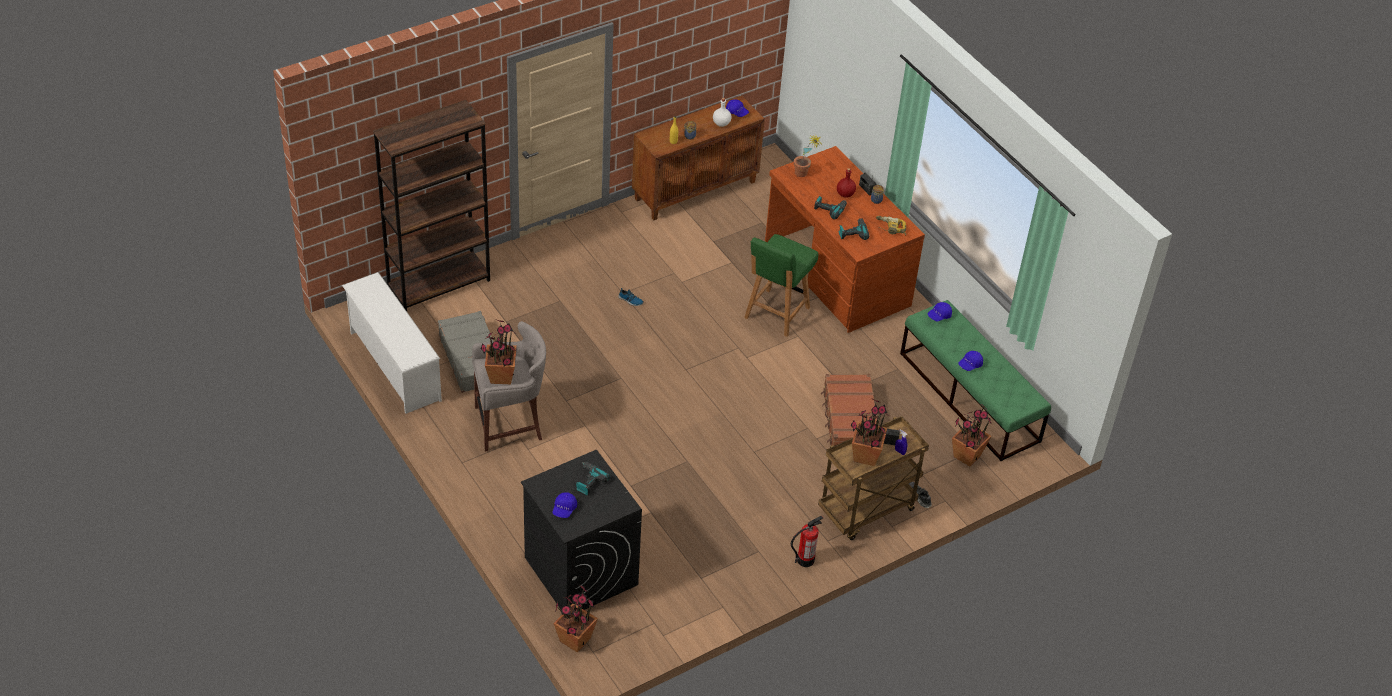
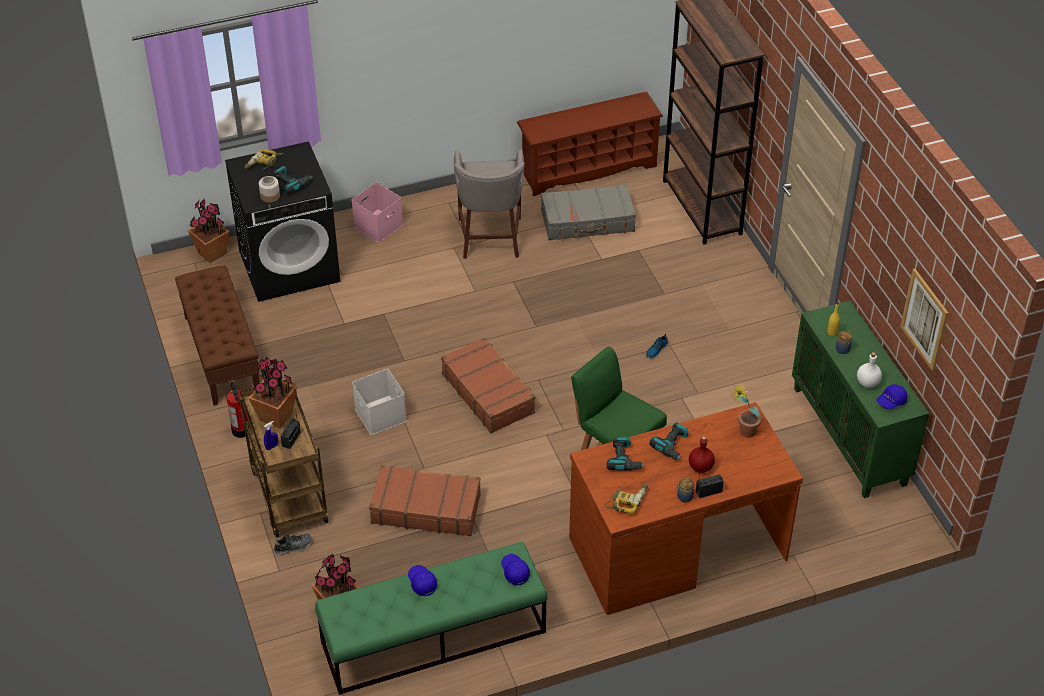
camera: 105 degrees right, 0 degrees up
(393, 366) = (588, 168): white shoe rack -> brown shoe rack
(501, 376) = (483, 172): potted plant -> none
(505, 511) = (378, 225): none -> pink storage box
(564, 509) = (263, 164): blue cap -> power drill
(612, 494) = (270, 196): none -> jar
(695, 190) = (850, 436): brown cabinet -> green cabinet
(710, 399) = (488, 393): none -> brown suitcase
(715, 52) = (924, 319): none -> picture
(715, 597) = (222, 354): none -> brown bench
(757, 467) = (379, 414): none -> white storage box

